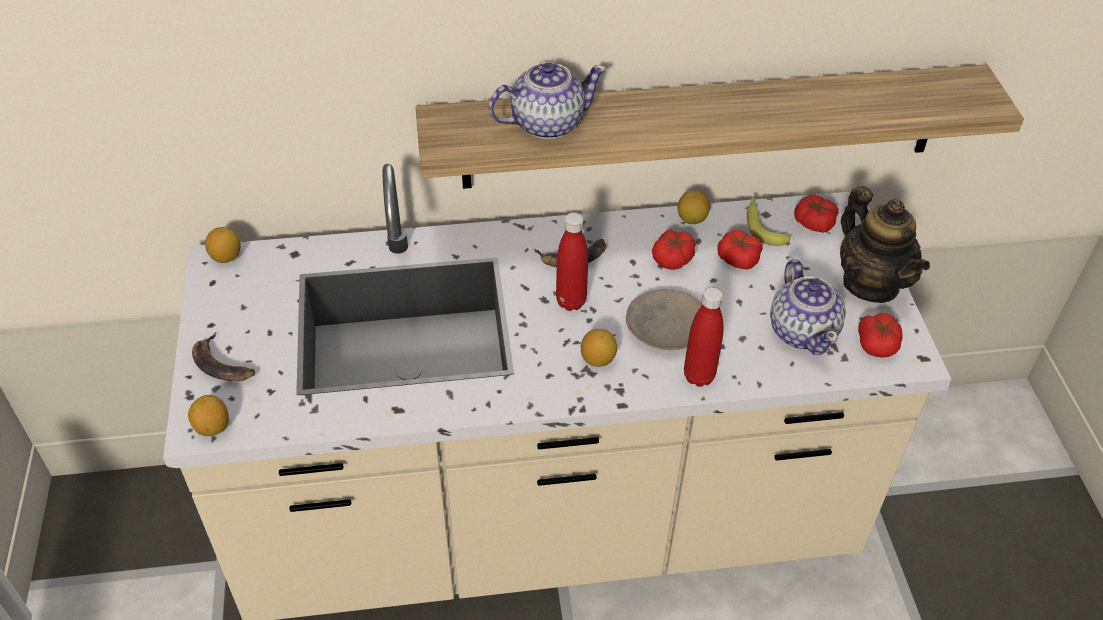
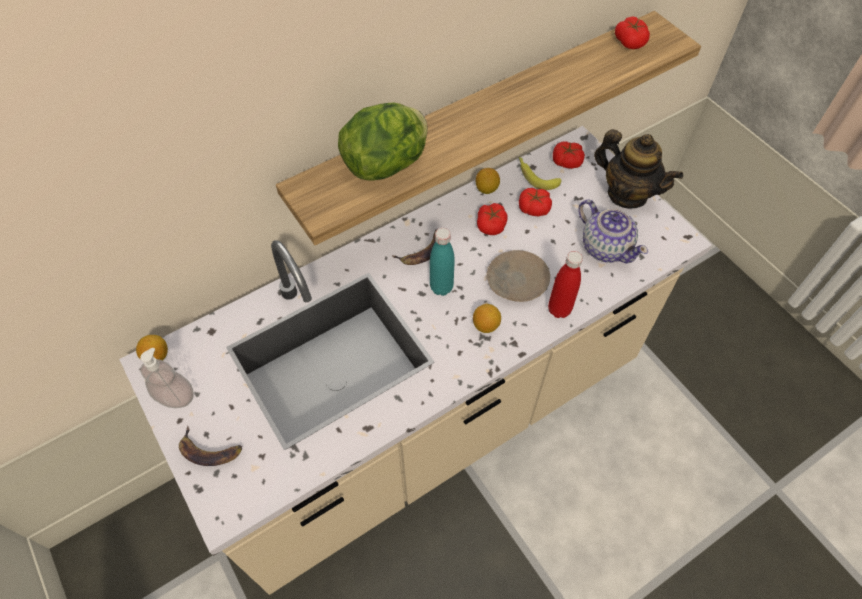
camera: 25 degrees left, 10 degrees up
(212, 427) = (234, 507): lemon -> none
(221, 301) = (175, 396): none -> soap dispenser
(546, 123) = (387, 164): teapot -> lettuce
(571, 302) = (441, 287): red bottle -> turquoise bottle
(877, 344) = (655, 237): tomato -> tomato (630, 41)

